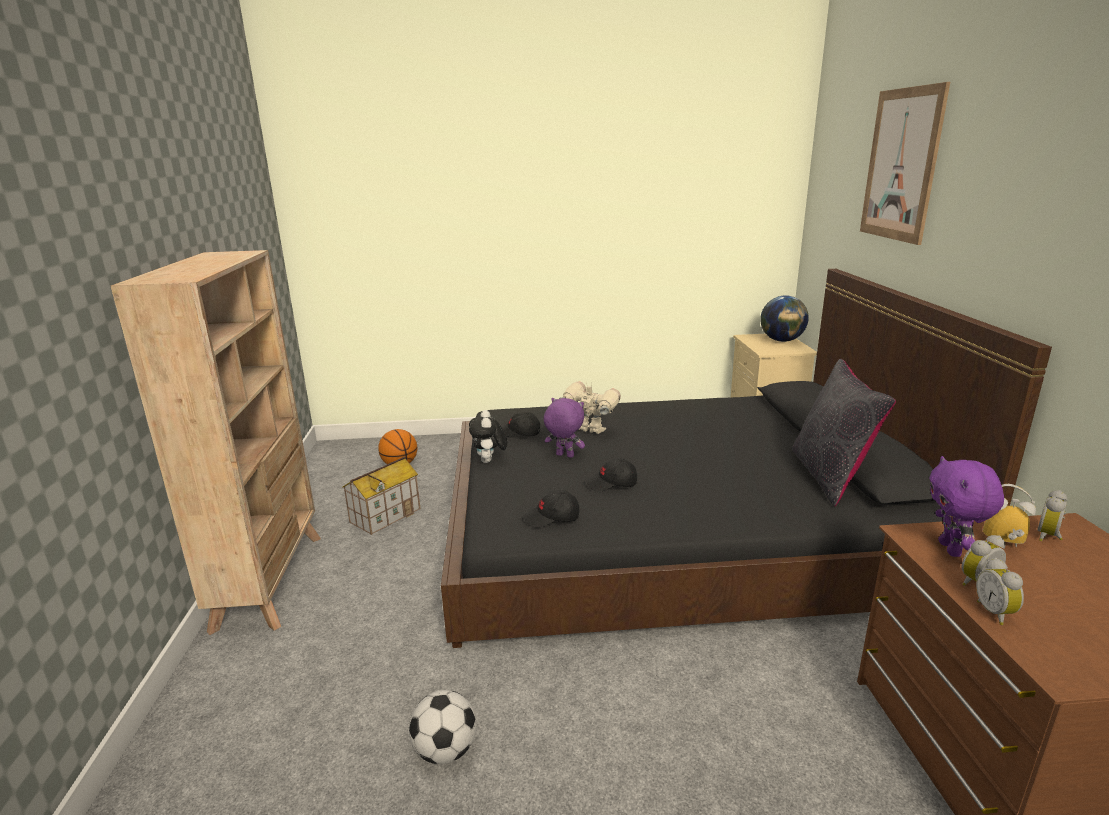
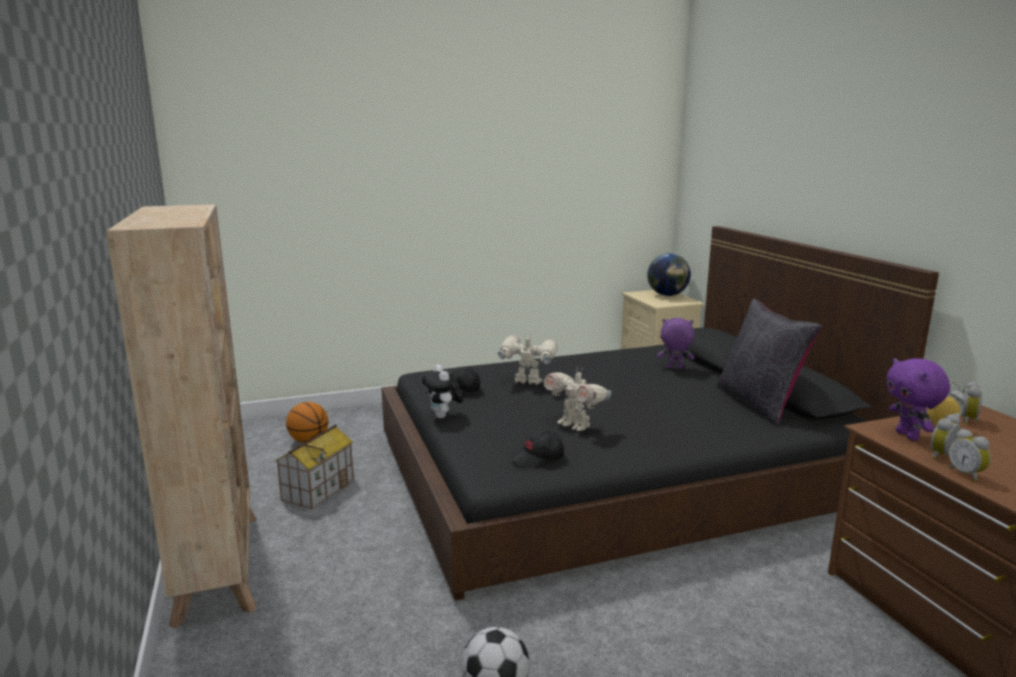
camera: 15 degrees left, 5 degrees down
(564, 456) = (515, 406): purple plush toy -> purple plush toy (674, 368)
(612, 484) = (575, 425): black cap -> toy robot
(901, 165) = (779, 133): picture -> none

